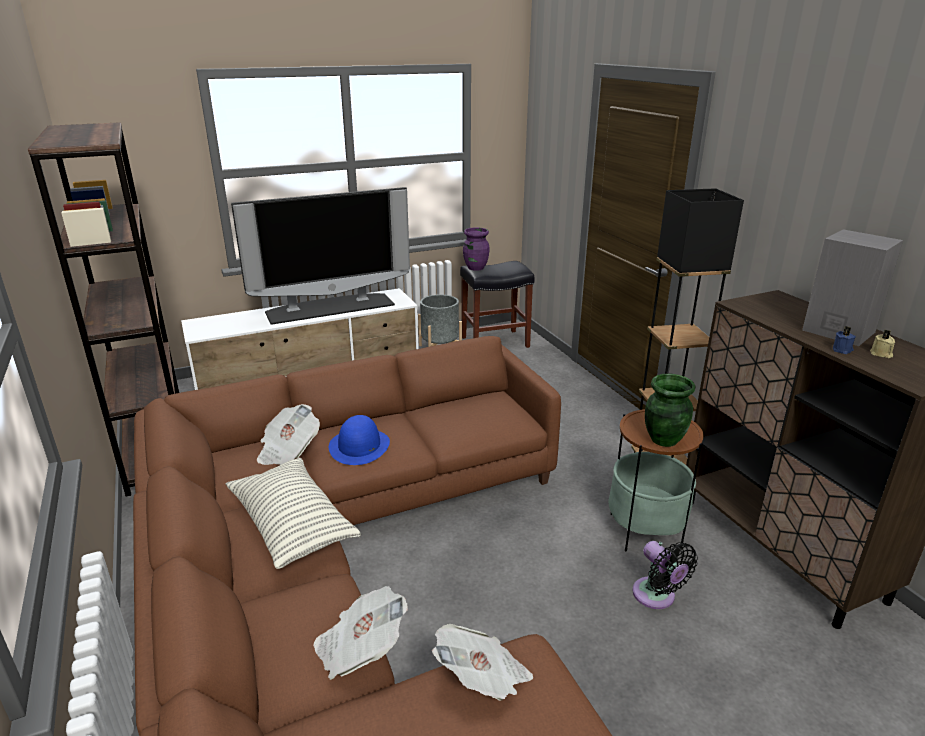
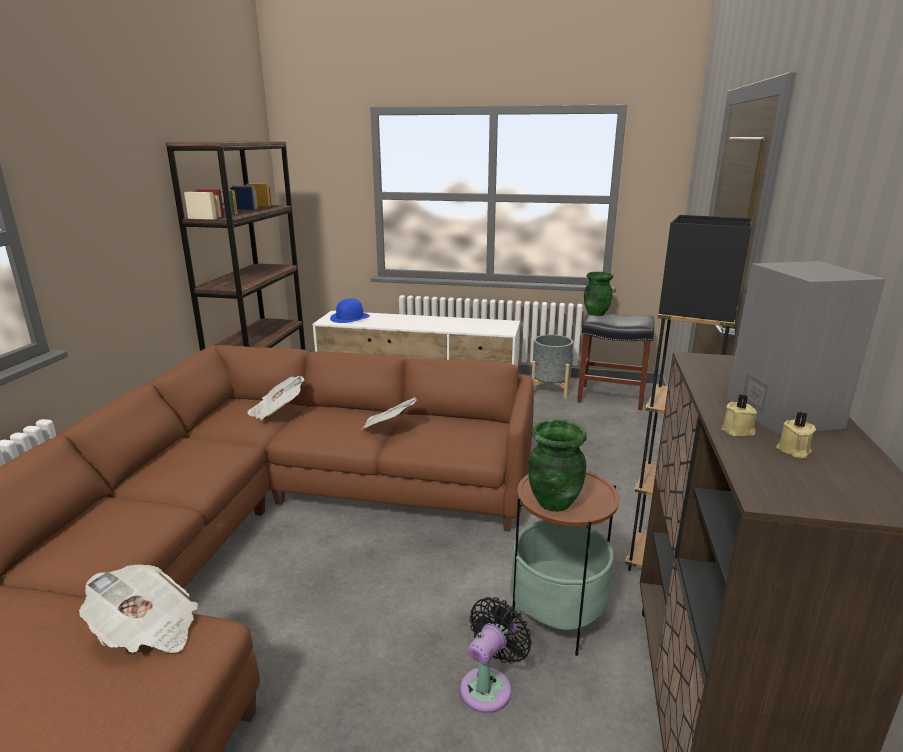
camera: 35 degrees right, 5 degrees down
(292, 525) = (205, 460): pillow -> none
(330, 308) = (442, 323): television -> none
(359, 446) = (326, 425): blue hat -> blue hat (350, 317)
(360, 649) = (113, 560): newspaper -> newspaper (388, 427)
(475, 268) = (596, 313): purple vase -> green vase
(656, 597) = (489, 686): black fan -> black fan turned 150 degrees counterclockwise
(842, 350) = (738, 431): blue candle -> beige candle

